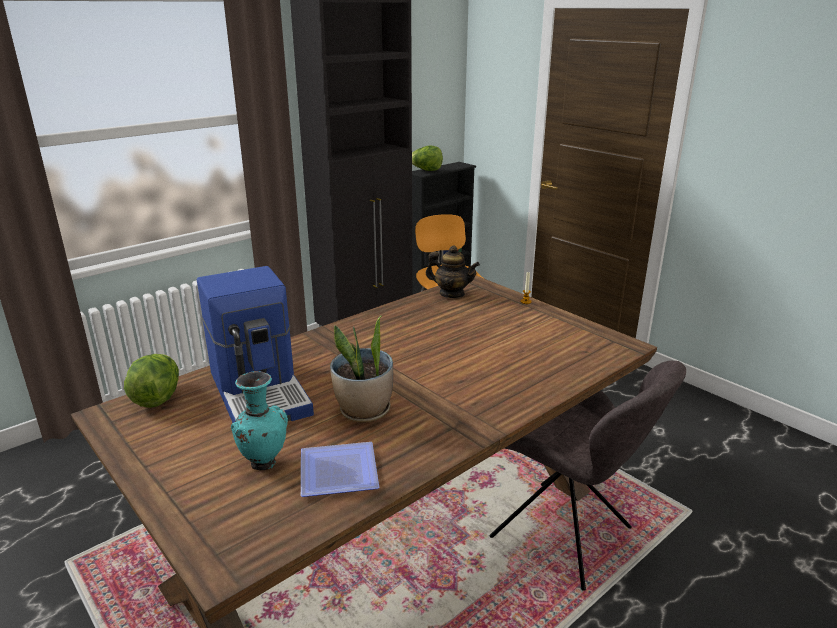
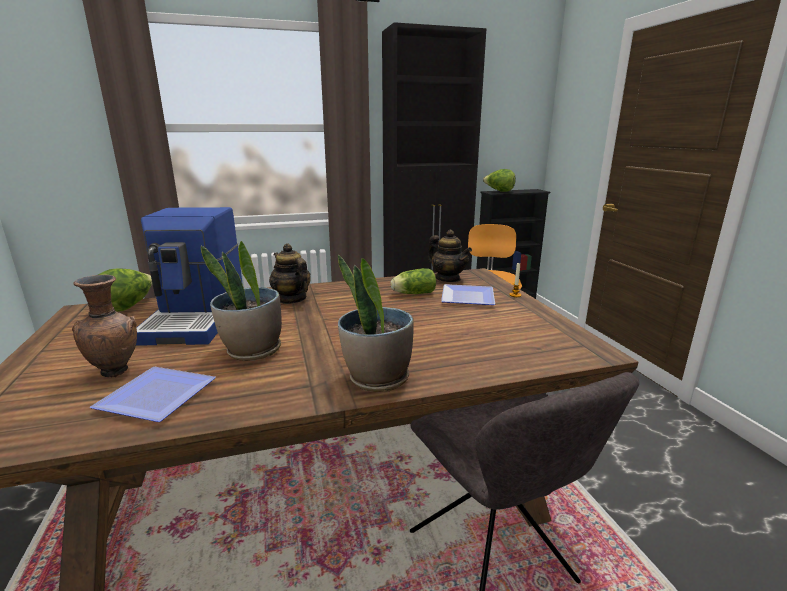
camera: 25 degrees right, 5 degrees down
(264, 462) = (117, 371): turquoise vase -> brown vase
(328, 348) = (292, 299): none -> teapot
(437, 318) = (412, 293): none -> lettuce
(487, 312) = (466, 297): none -> plate
(496, 408) = (377, 379): none -> potted plant

